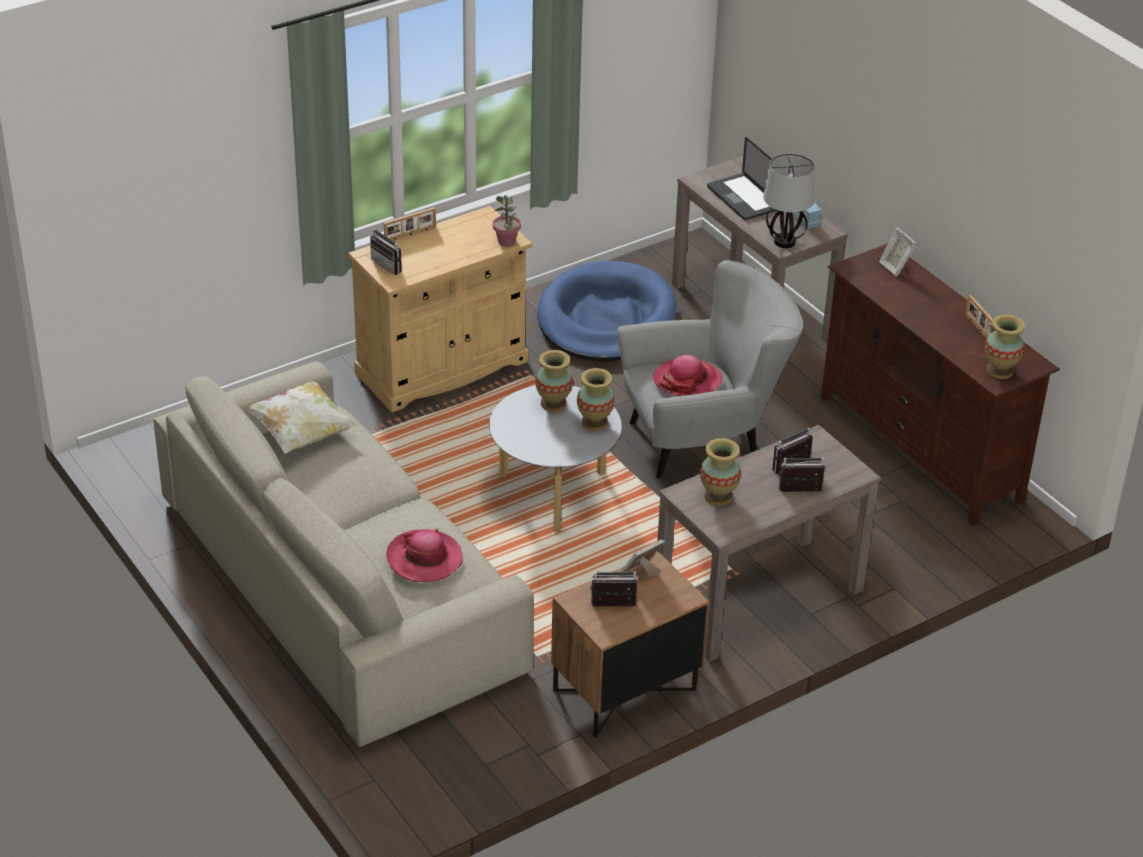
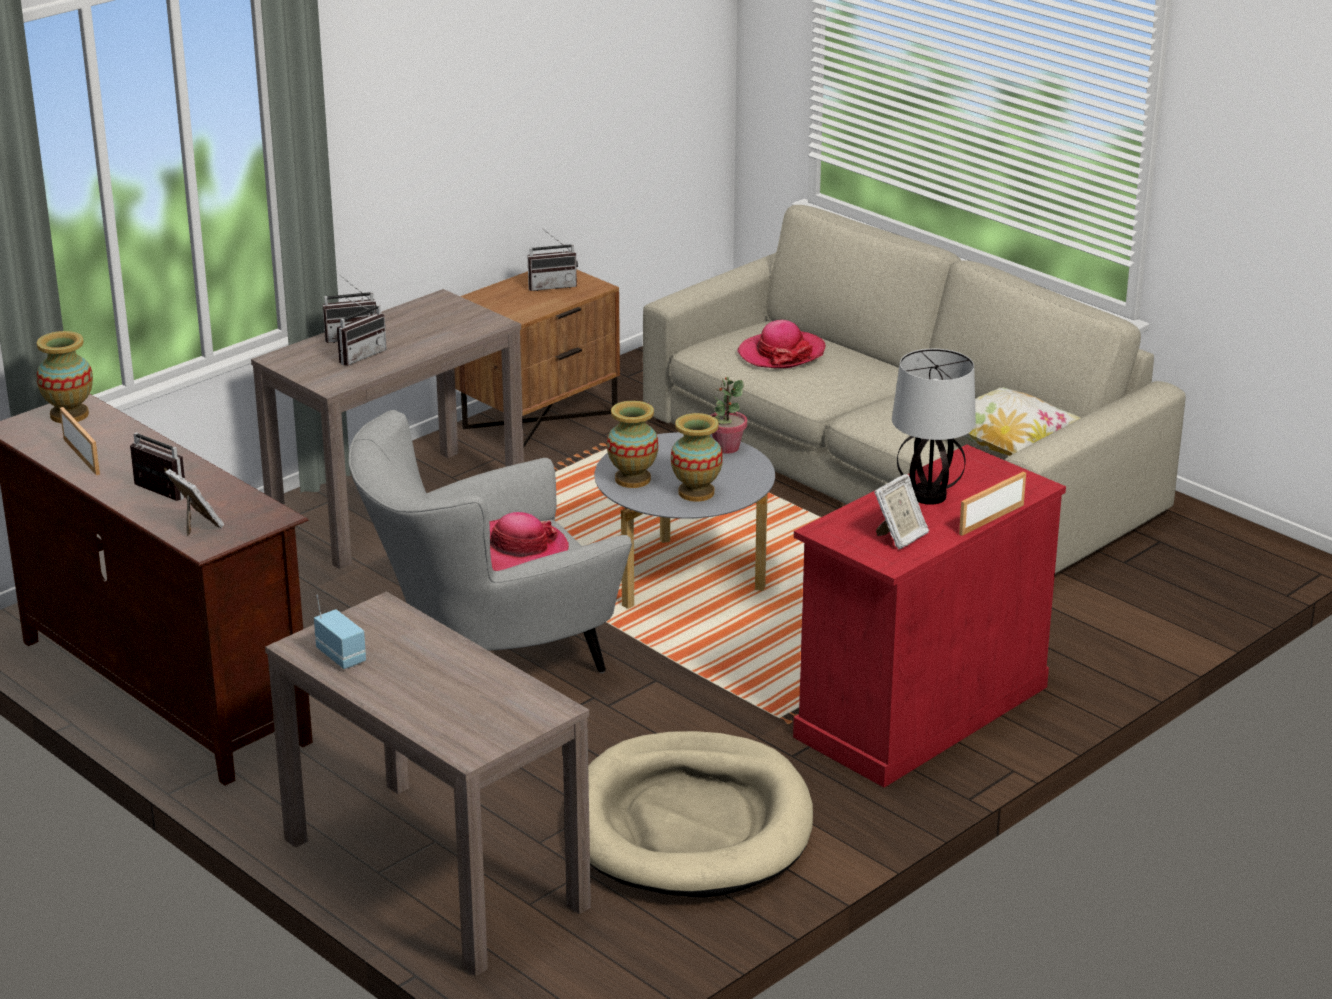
camera: 170 degrees right, 10 degrees down
(390, 265) = (990, 476): radio -> radio (154, 494)
(442, 368) = (921, 711): beige cabinet -> red cabinet
(506, 242) = (834, 526): potted plant -> potted plant (726, 448)
(606, 319) = (690, 824): blue dog bed -> beige dog bed
(641, 572) = (528, 311): picture frame -> picture frame (900, 537)
(718, 496) = (450, 325): vase -> none
(743, 198) = (457, 684): laptop -> none
(783, 242) = (380, 617): table lamp -> table lamp (930, 496)

